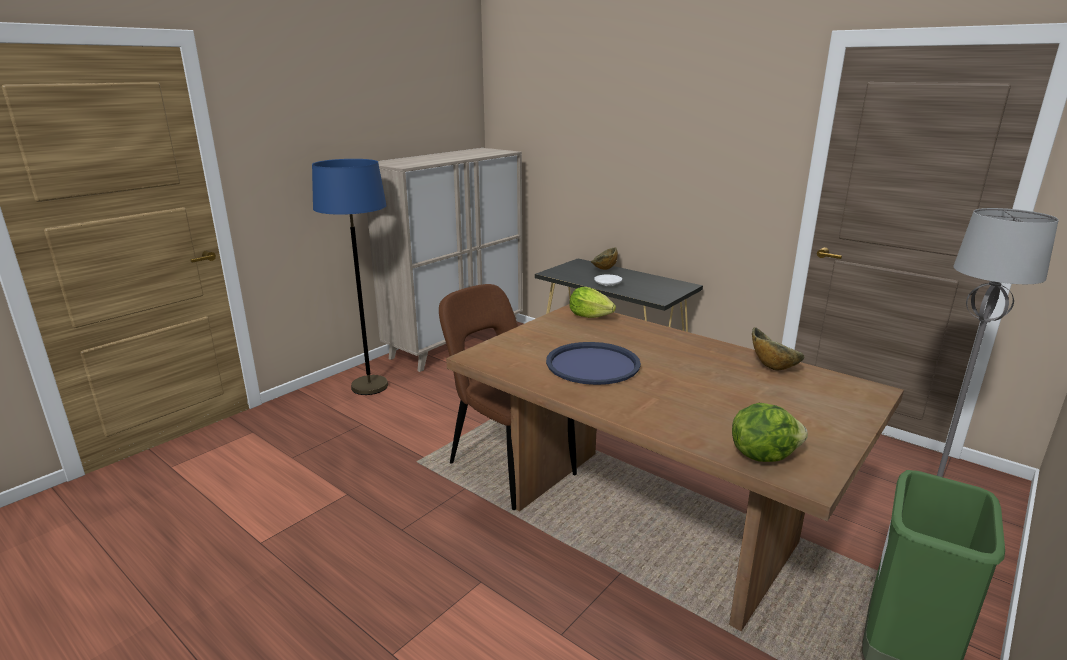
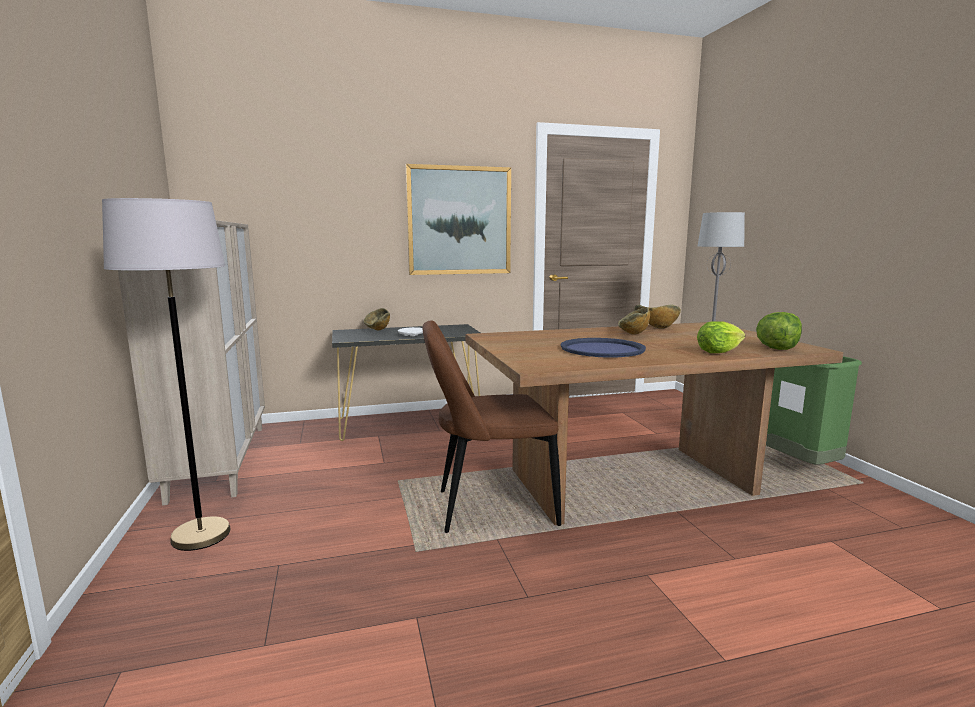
camera: 55 degrees left, 10 degrees down
(369, 386) = (201, 535): blue floor lamp -> grey floor lamp
(590, 316) = (506, 336): lettuce -> lettuce (718, 352)
(699, 362) = (632, 334): none -> bowl
(709, 162) = (459, 221): none -> picture

